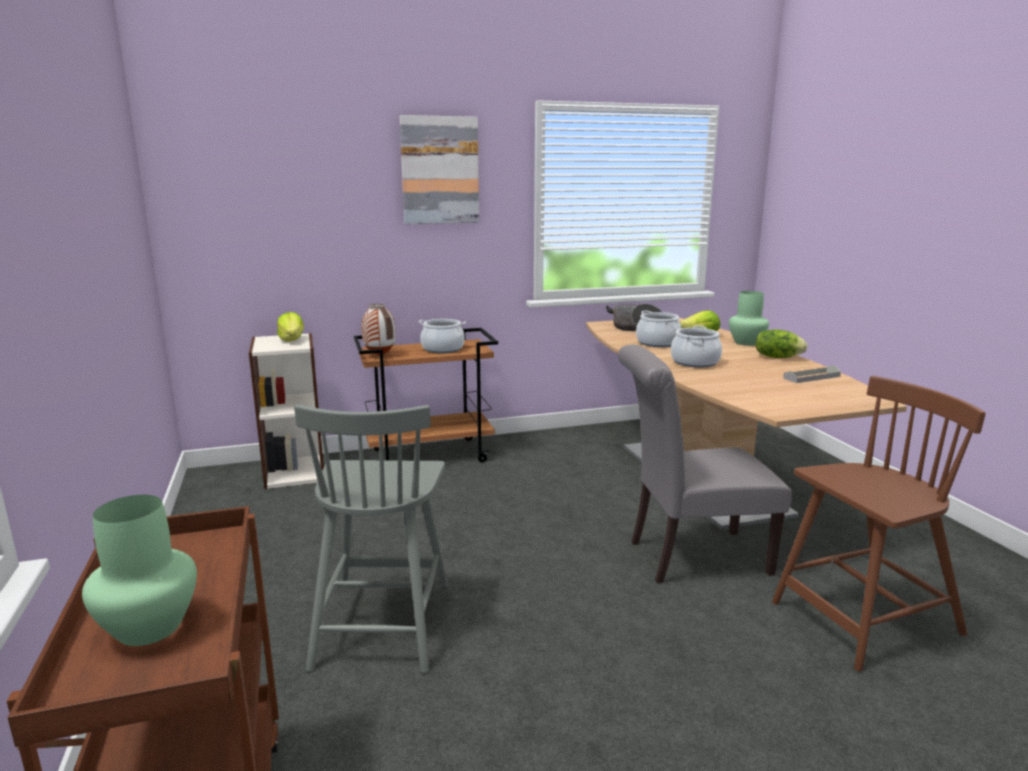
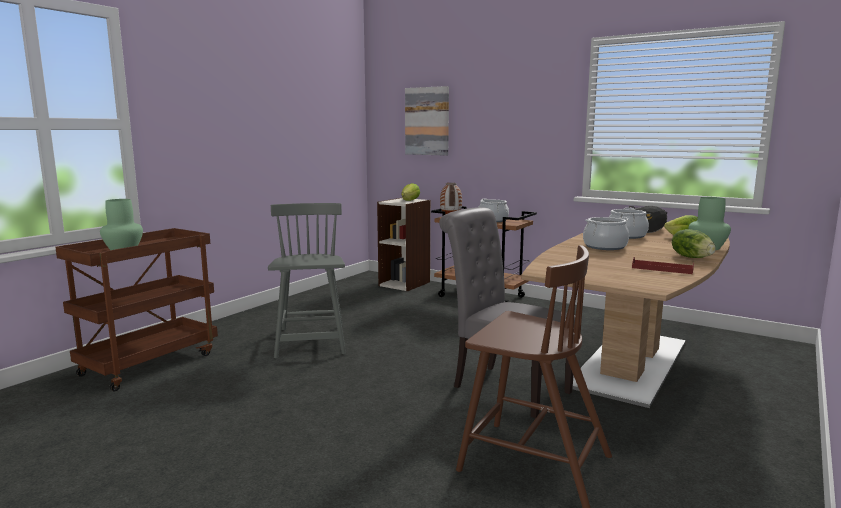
camera: 50 degrees right, 5 degrees down
(382, 621) = (311, 342): grey chair -> grey chair turned 120 degrees clockwise
(440, 170) = (516, 95): picture -> picture (427, 121)
(811, 377) = (662, 269): grey tray -> red tray

